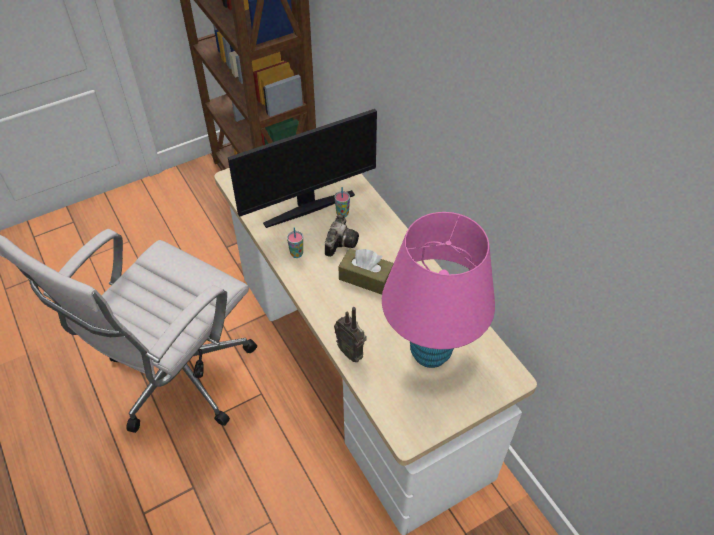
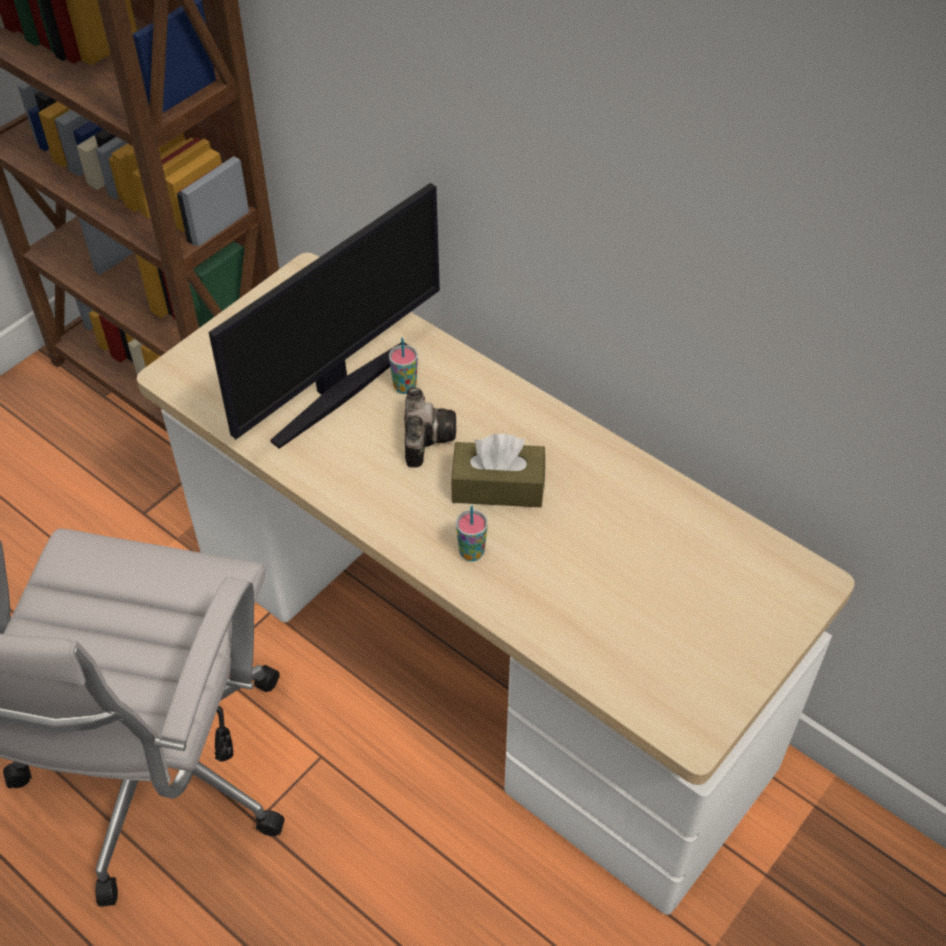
camera: 20 degrees left, 0 degrees up
(296, 254) = (356, 479): cup -> cup (471, 552)
(351, 352) = (532, 620): radio -> none
(430, 352) = (664, 581): pink table lamp -> none

